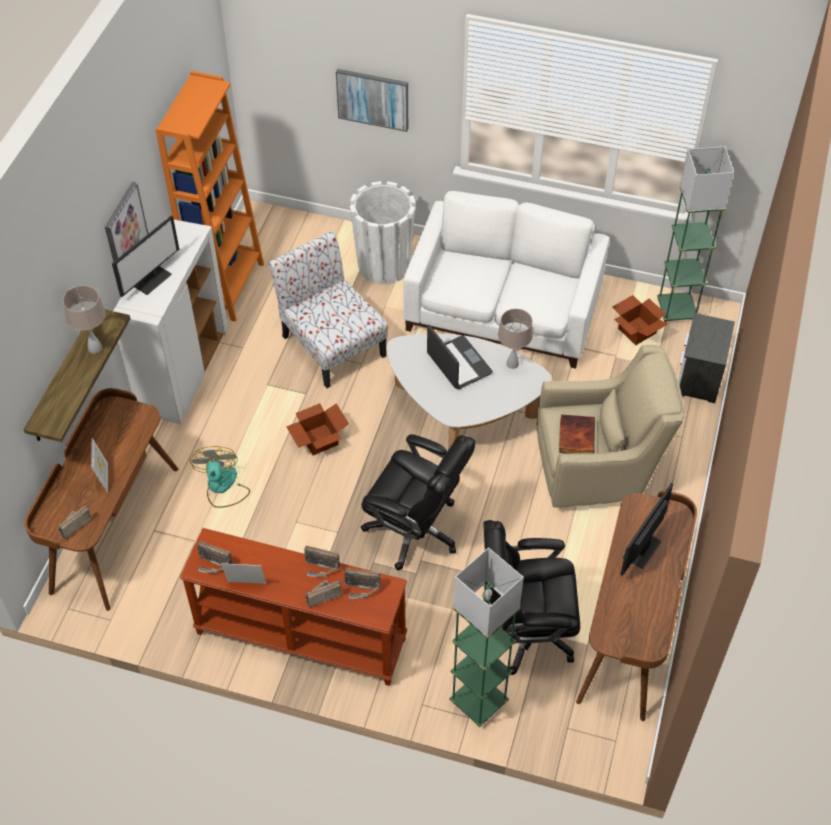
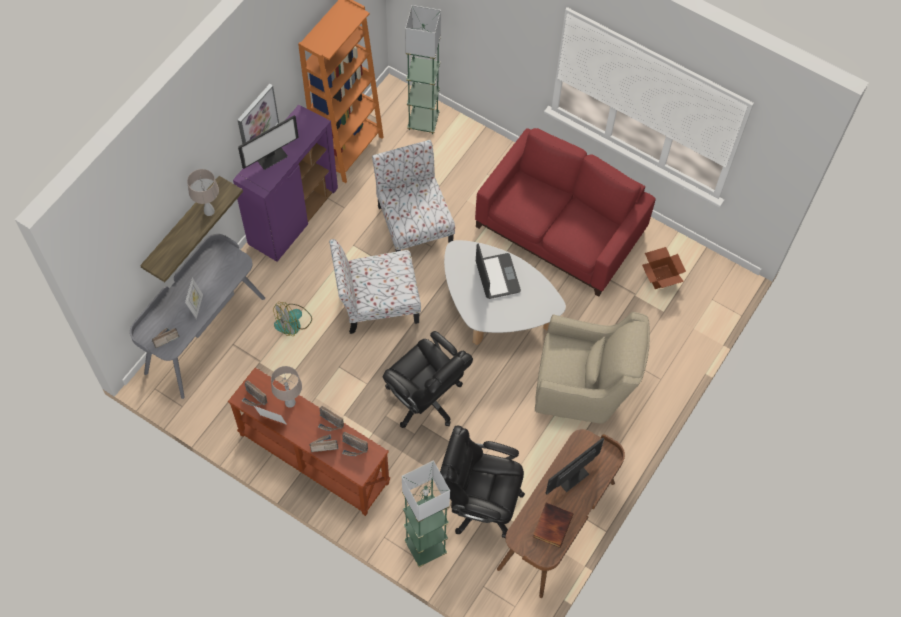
camera: 15 degrees right, 10 degrees up
(114, 528) = (204, 334): brown desk -> grey desk
(183, 371) = (293, 216): white cabinet -> purple cabinet
(222, 487) = (293, 323): fan -> fan turned 135 degrees counterclockwise
(318, 439) = (377, 303): cardboard box -> chair
(373, 99) = (490, 39): picture -> none
(384, 265) = (478, 163): white planter -> none
(503, 310) = (559, 229): white sofa -> red sofa
(512, 364) = (539, 288): beige table lamp -> beige table lamp (290, 402)
(575, 436) = (563, 365): book -> book (552, 525)
(676, 310) = (700, 267): green floor lamp -> green floor lamp (423, 122)
(699, 378) = (695, 332): nightstand -> none

